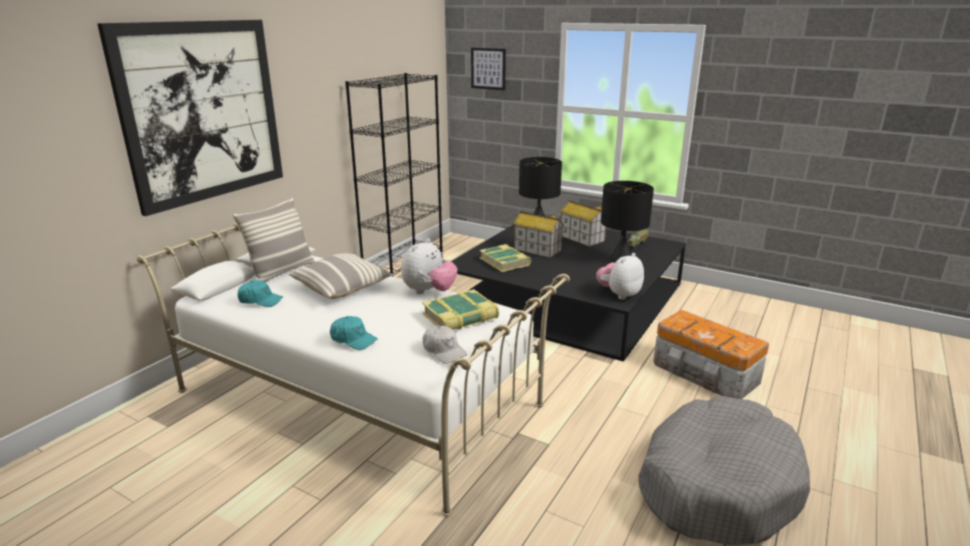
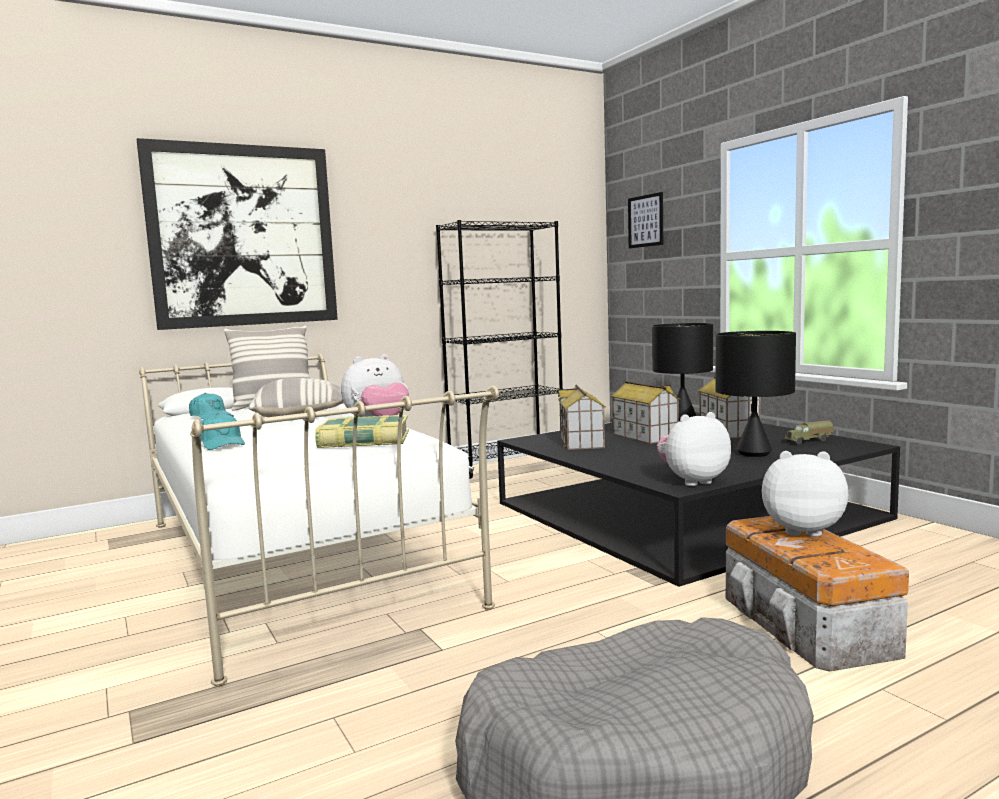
camera: 30 degrees right, 15 degrees down
(444, 351) = (286, 459): white cap -> none
(505, 262) = (582, 442): book -> toy house
(701, 323) = (801, 530): none -> plush toy

